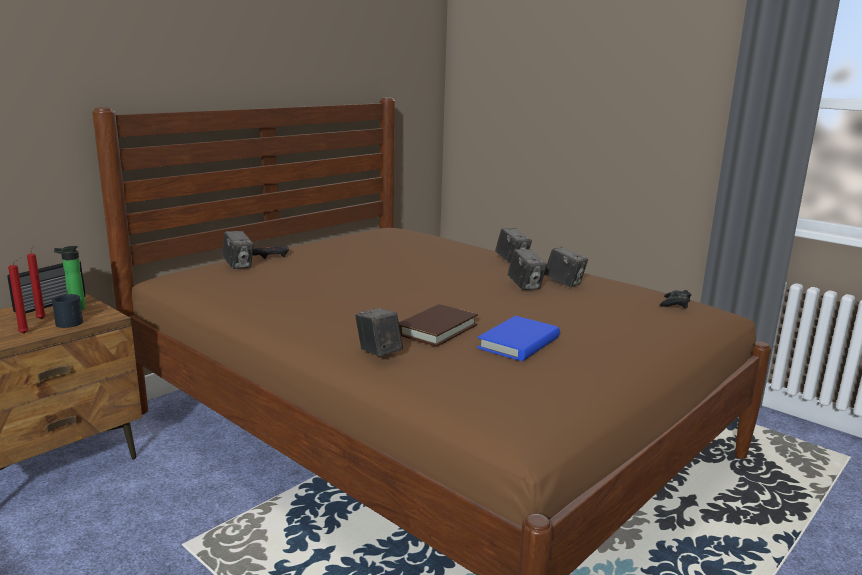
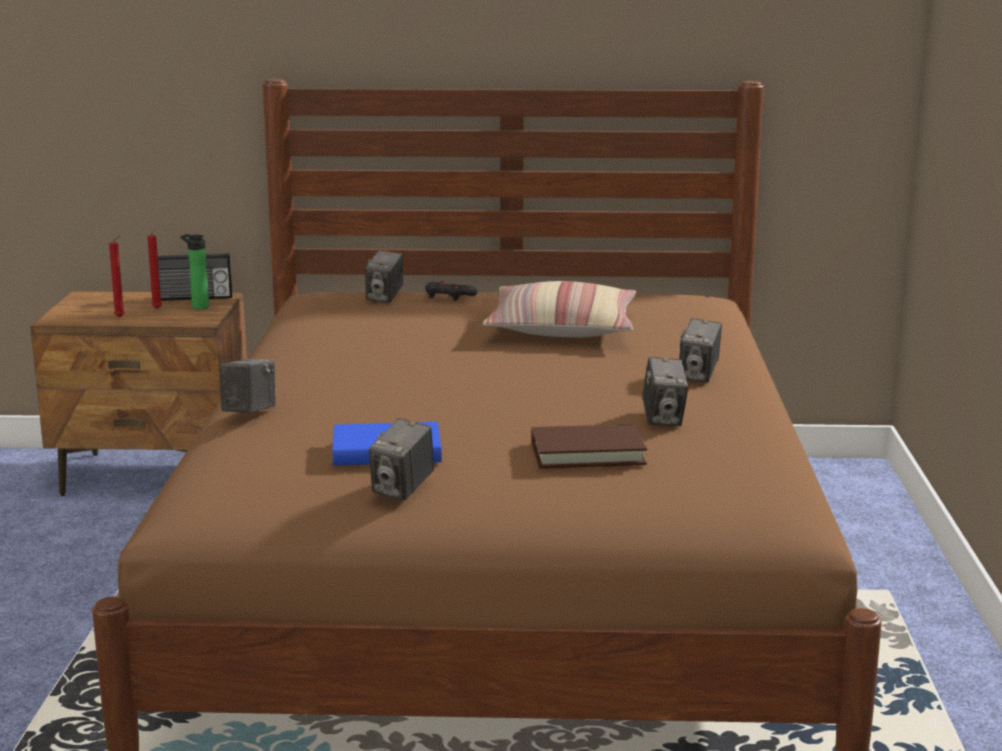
camera: 50 degrees right, 0 degrees up
(66, 322) = (166, 316): black mug -> none
(389, 256) = (562, 328): none -> pillow
(436, 329) = (354, 412): brown book -> brown book (587, 453)
(525, 286) = (599, 406): camera -> camera (402, 490)
(675, 303) = (733, 489): black game controller -> none

